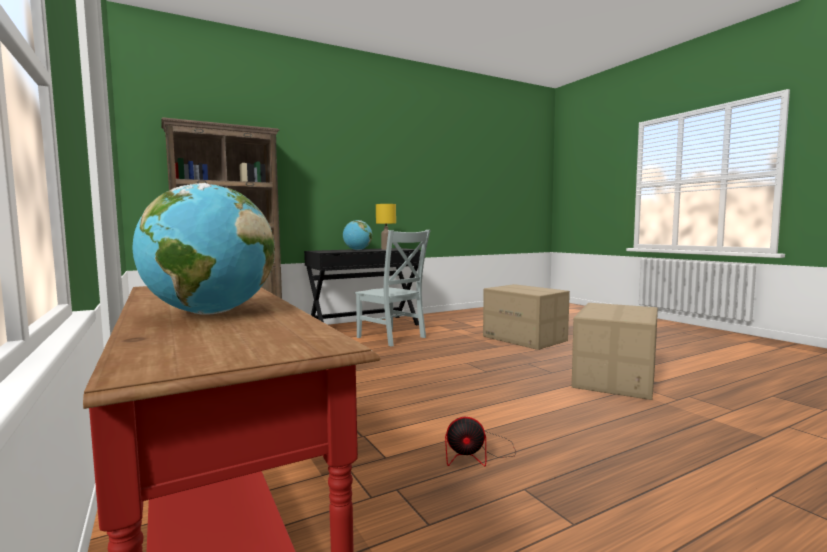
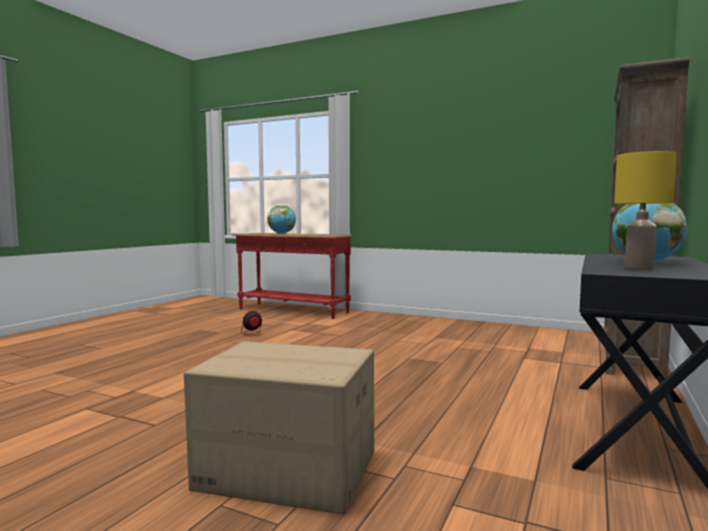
camera: 145 degrees right, 0 degrees up
(393, 338) = (498, 408): grey chair -> none
(616, 379) = (137, 401): cardboard box -> none

